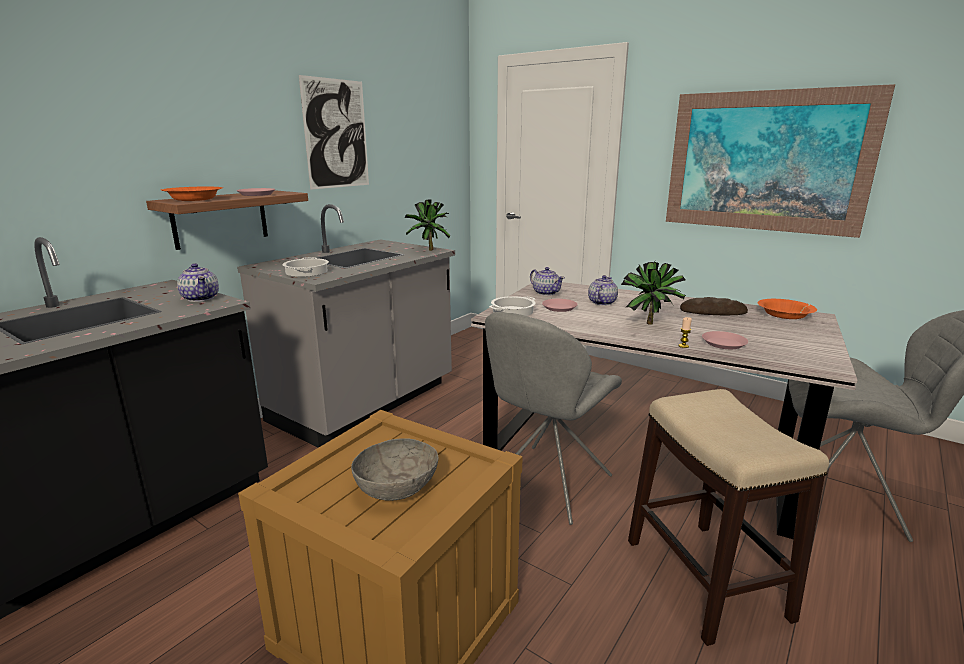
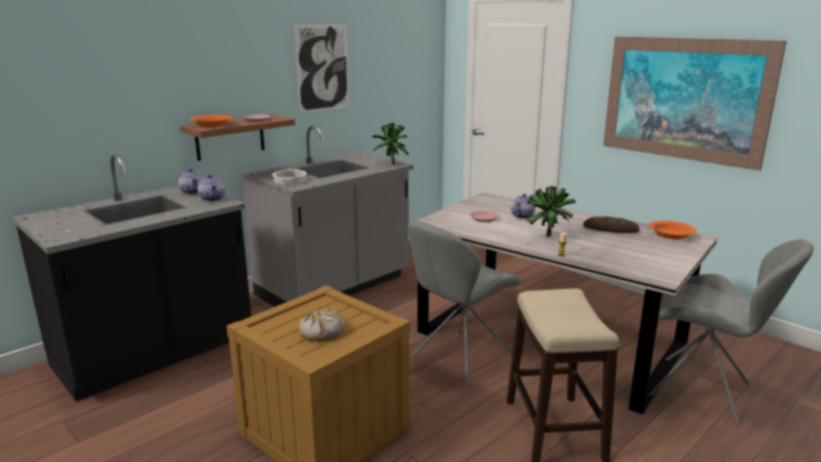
camera: 10 degrees right, 0 degrees up
(397, 487) = (323, 331): grey bowl -> bread
(512, 311) = (445, 219): cooking pot -> none
(546, 293) = (481, 205): teapot -> teapot (193, 192)
(723, 343) = (595, 255): pink plate -> none

